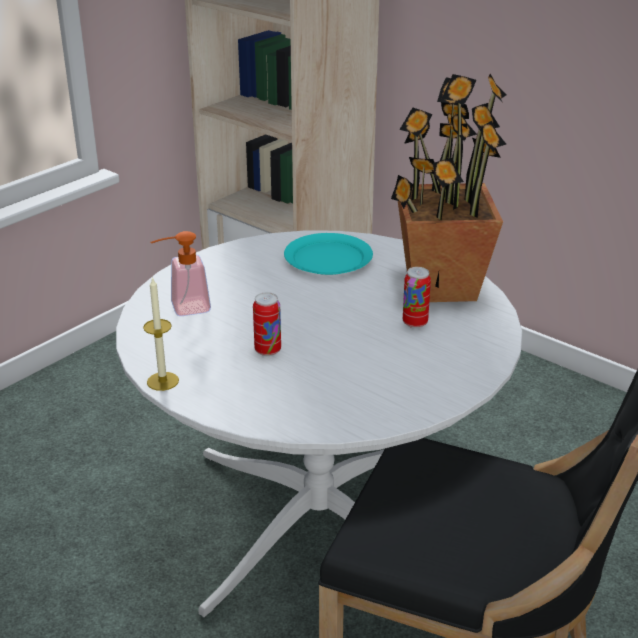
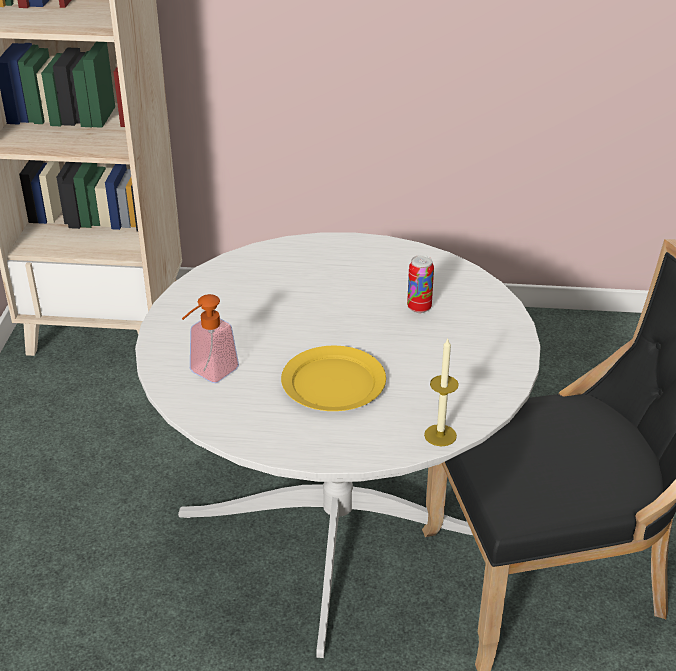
camera: 35 degrees left, 5 degrees up
(163, 381) = (279, 450): candle -> candle (440, 435)
(268, 350) = (333, 382): can -> yellow plate
(327, 258) = (277, 274): turquoise plate -> none
(440, 285) = (399, 265): potted plant -> none

